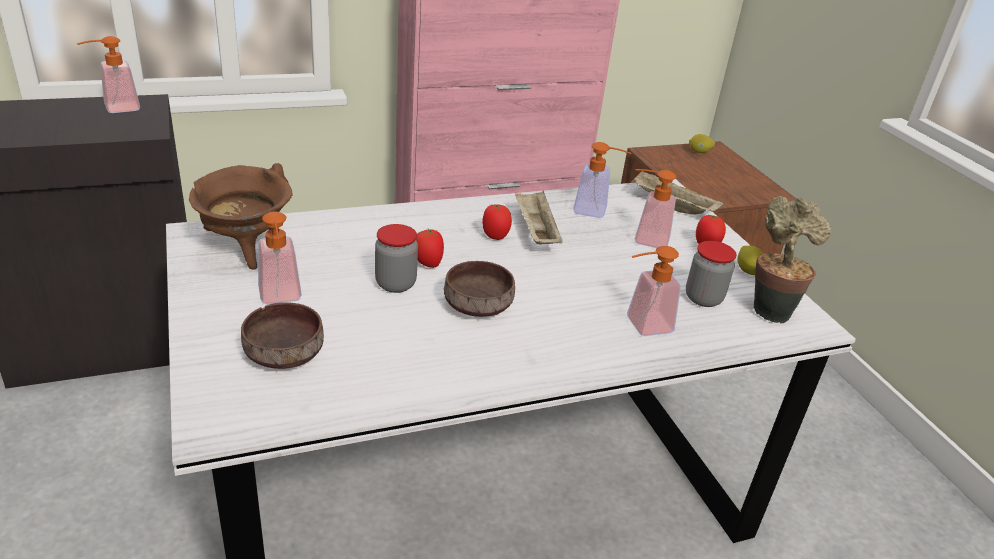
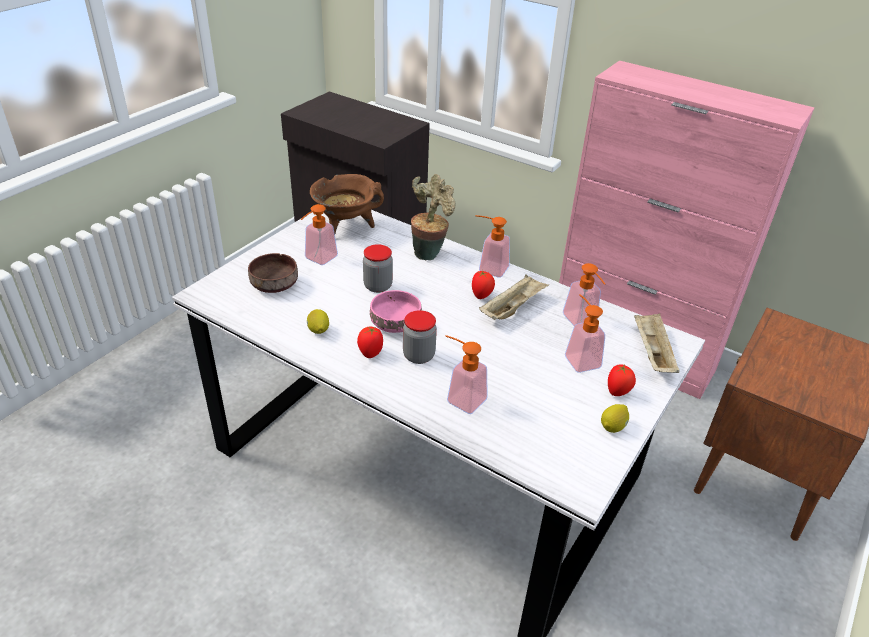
camera: 55 degrees right, 5 degrees up
(115, 108) = (389, 121): soap dispenser -> soap dispenser (488, 268)
(427, 263) = (413, 286): tomato -> tomato (370, 353)
(476, 304) = (395, 322): brown bowl -> pink bowl
(699, 152) = (838, 346): lemon -> lemon (318, 330)
(703, 298) = (537, 415): jar -> jar (418, 356)
(769, 308) = (571, 455): potted plant -> potted plant (429, 252)

